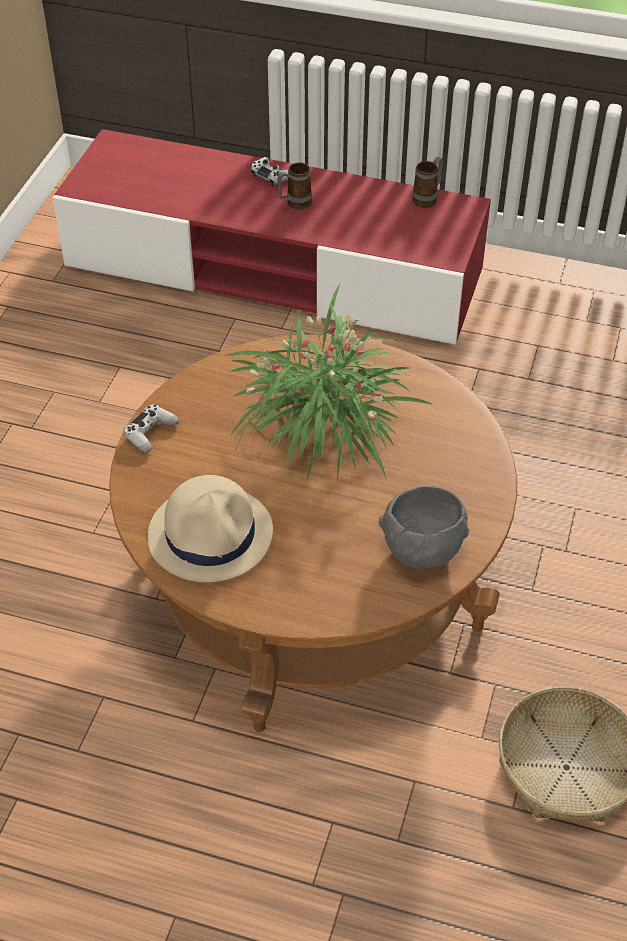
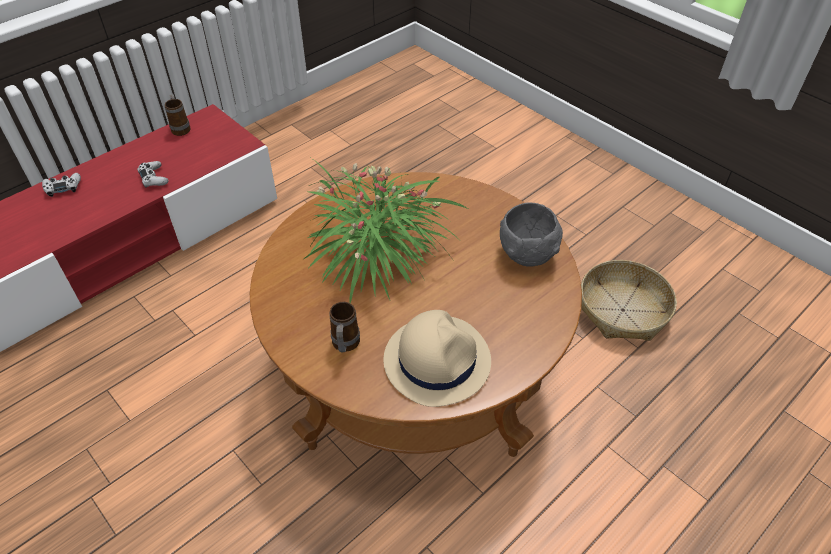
camera: 60 degrees left, 0 degrees up
(150, 433) = (302, 355): white game controller -> white game controller (154, 178)
(294, 204) = (107, 189): mug -> mug (345, 346)

